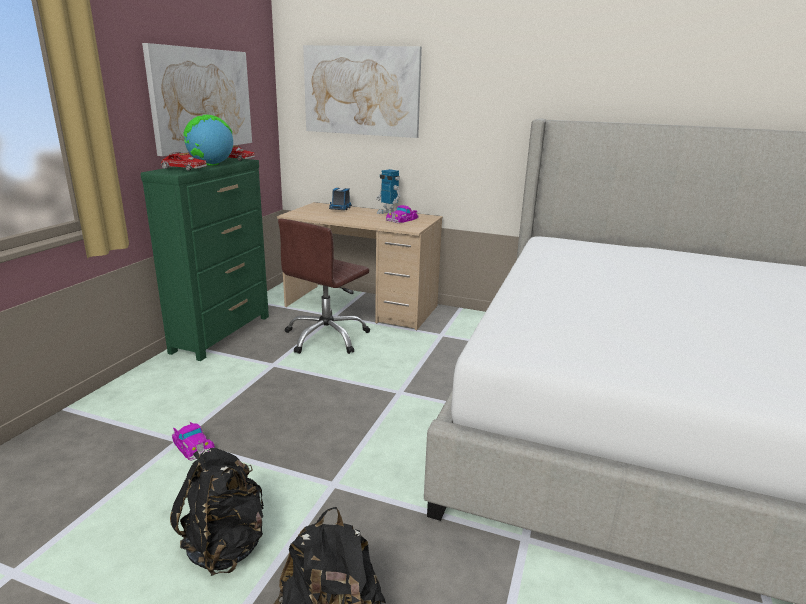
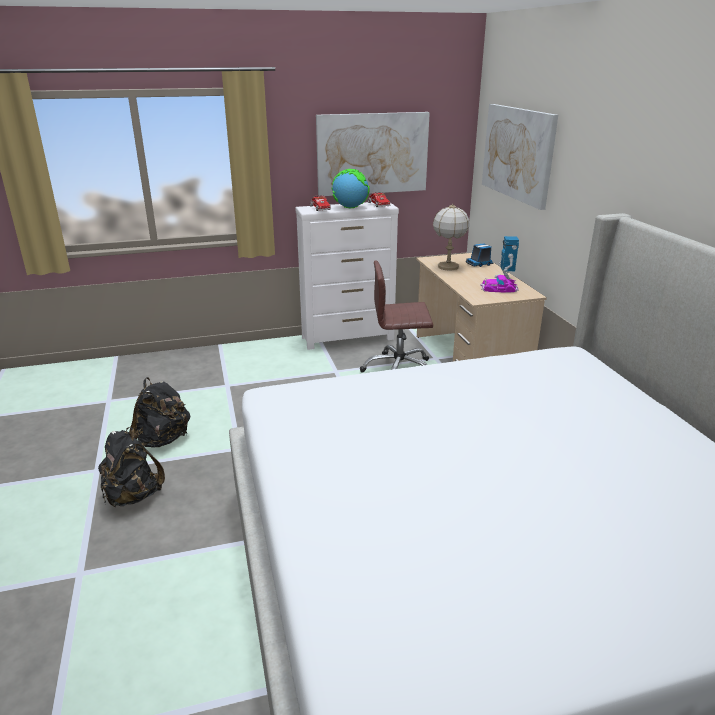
camera: 55 degrees right, 5 degrees up
(192, 444) = (228, 391): toy car -> none
(223, 333) = (348, 338): green dresser -> white dresser
(324, 215) = (448, 267): none -> table lamp

